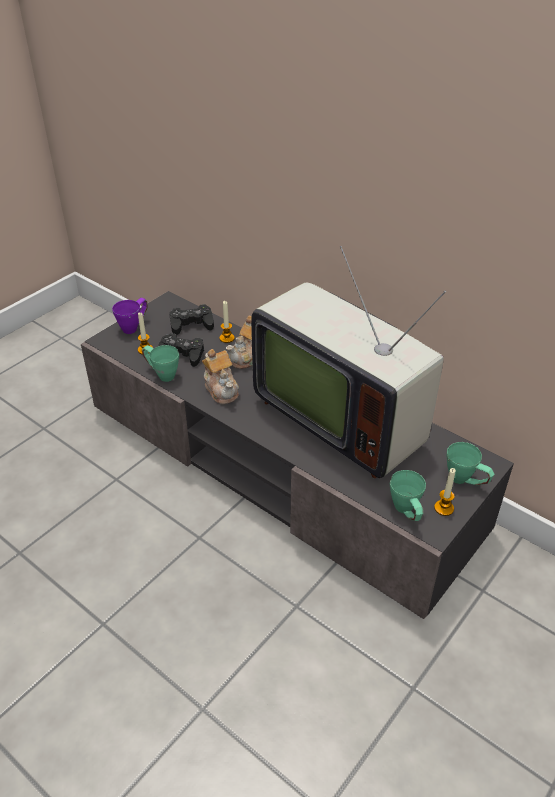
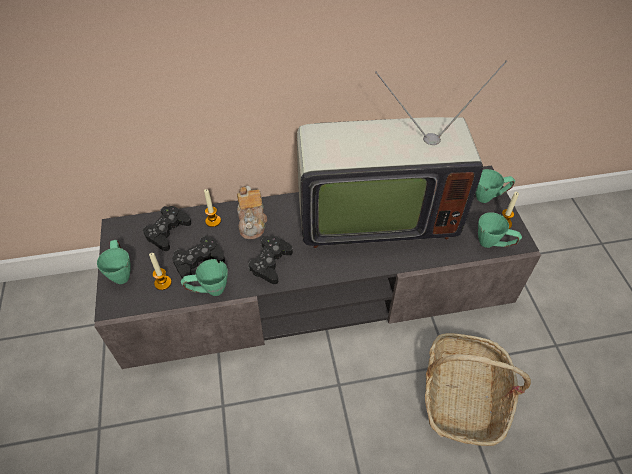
camera: 50 degrees left, 10 degrees up
(134, 326) = (121, 272): purple mug -> green mug
(221, 389) = (270, 263): teapot -> black game controller
(273, 635) = (463, 396): none -> basket

